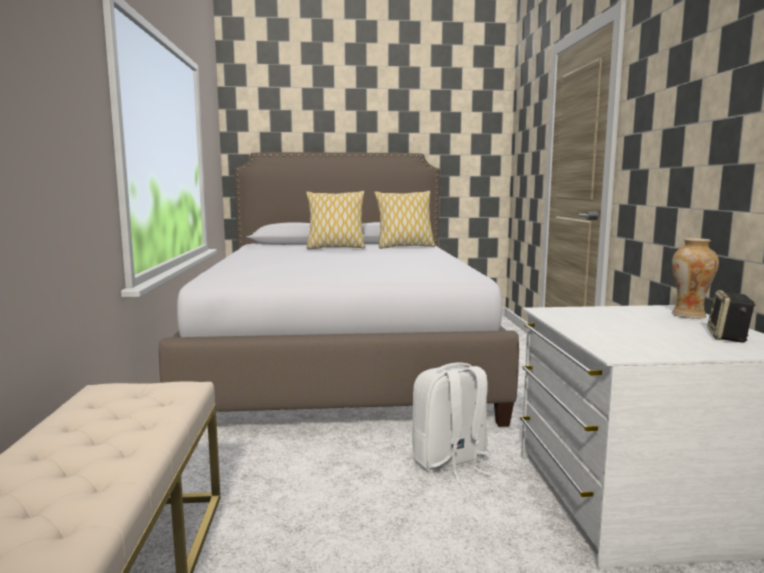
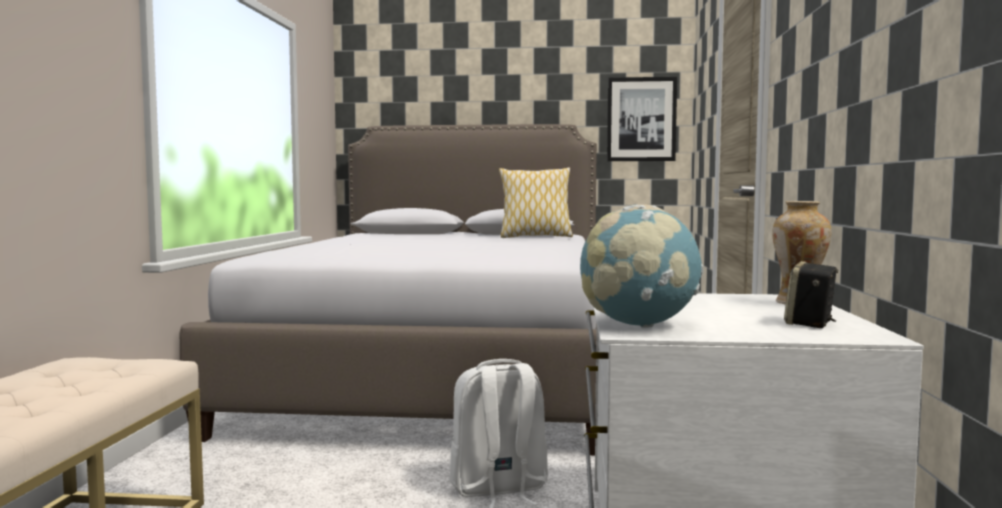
camera: 10 degrees right, 5 degrees down
(335, 248) = (449, 237): pillow -> none
(473, 149) = (641, 119): none -> picture
(613, 345) = (638, 325): none -> globe

